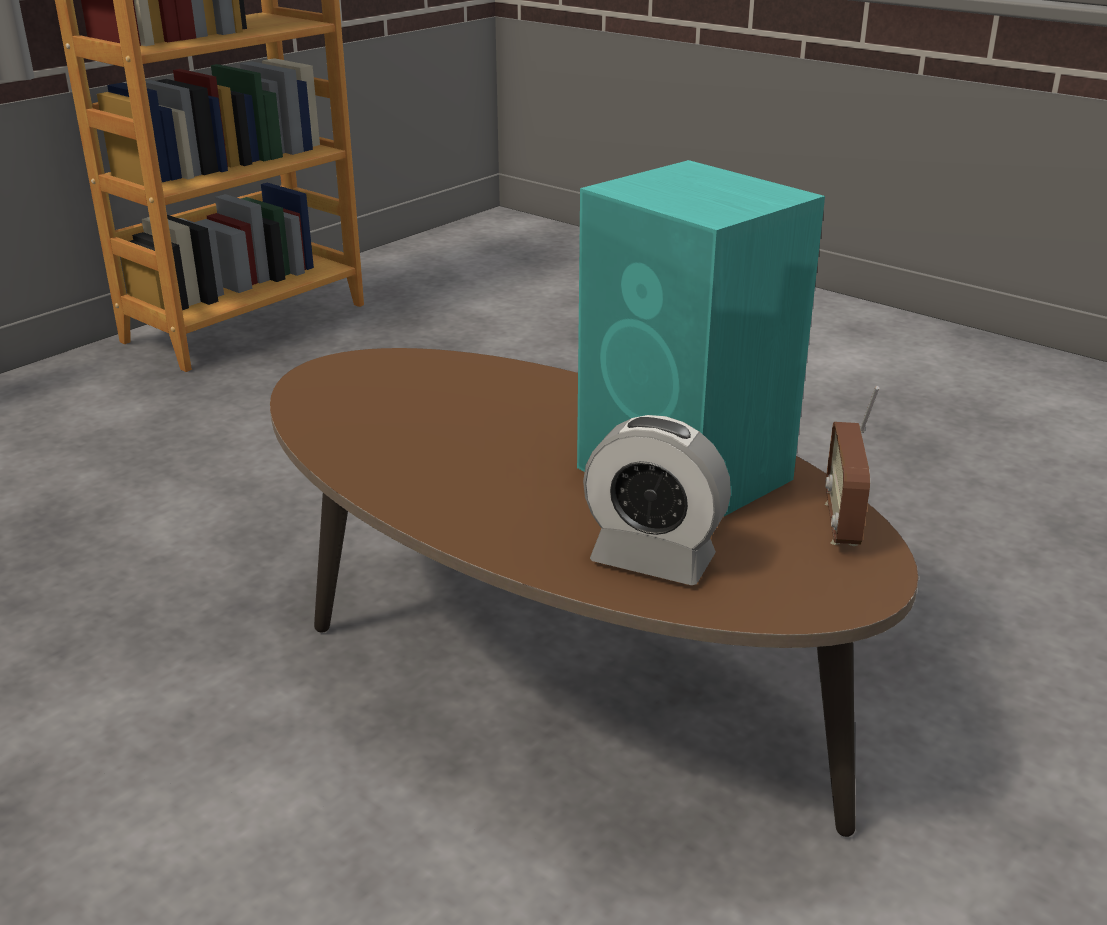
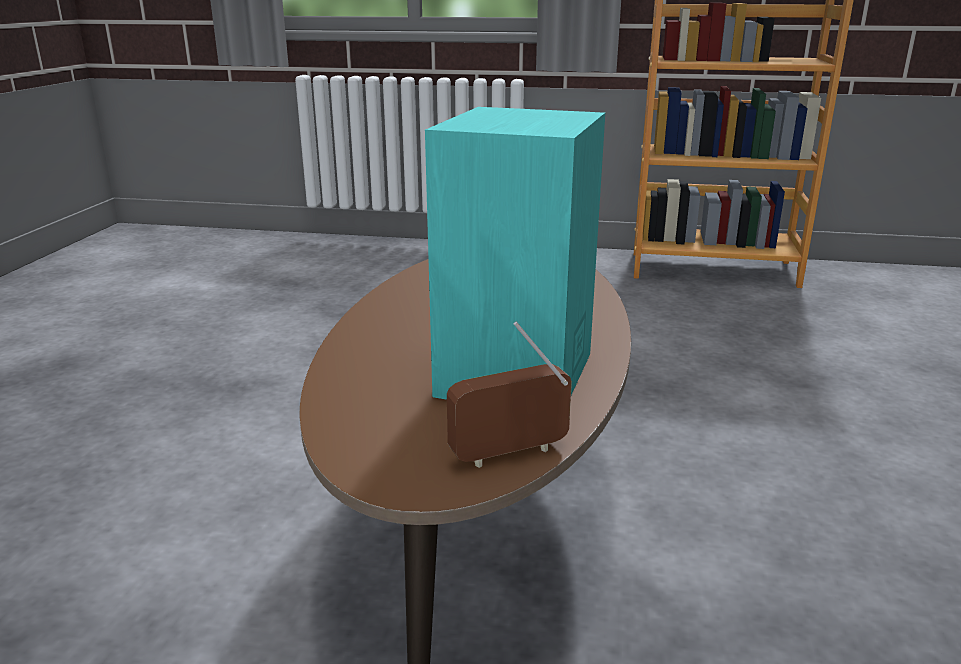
camera: 60 degrees right, 5 degrees down
(652, 559) = (376, 391): alarm clock -> none

